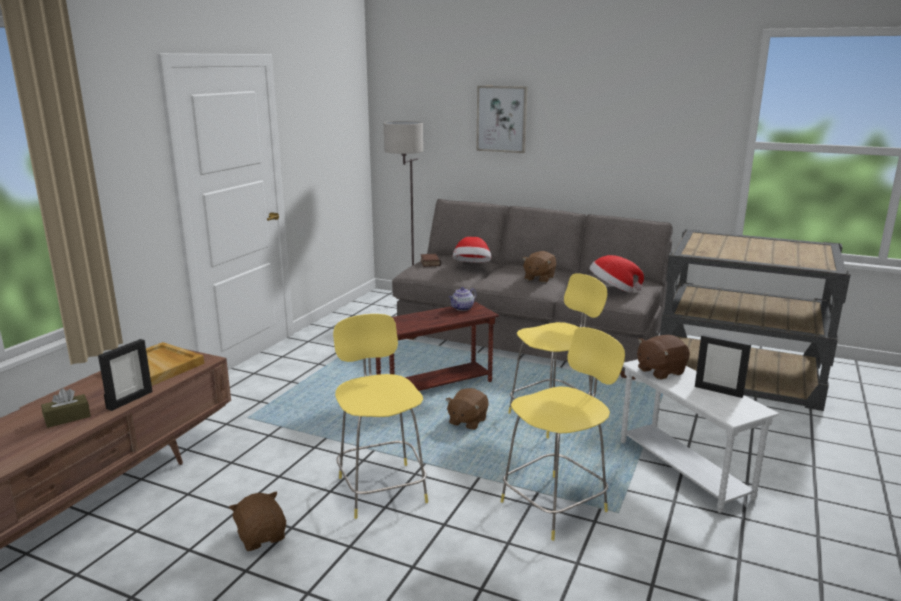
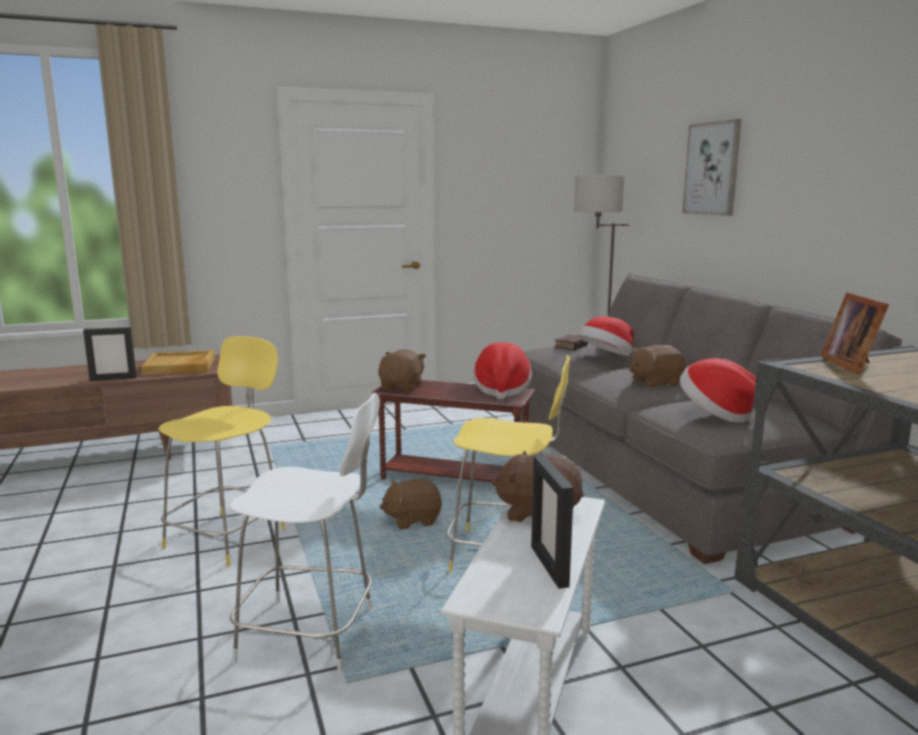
camera: 45 degrees right, 5 degrees down
(67, 418) = (64, 377): brown tissue box -> none
(262, 537) = (94, 527): brown plush toy -> brown plush toy (402, 387)
(462, 308) = (501, 390): teapot -> hat
(556, 505) = (312, 635): yellow stool -> white stool
(701, 247) = (852, 365): none -> picture frame

